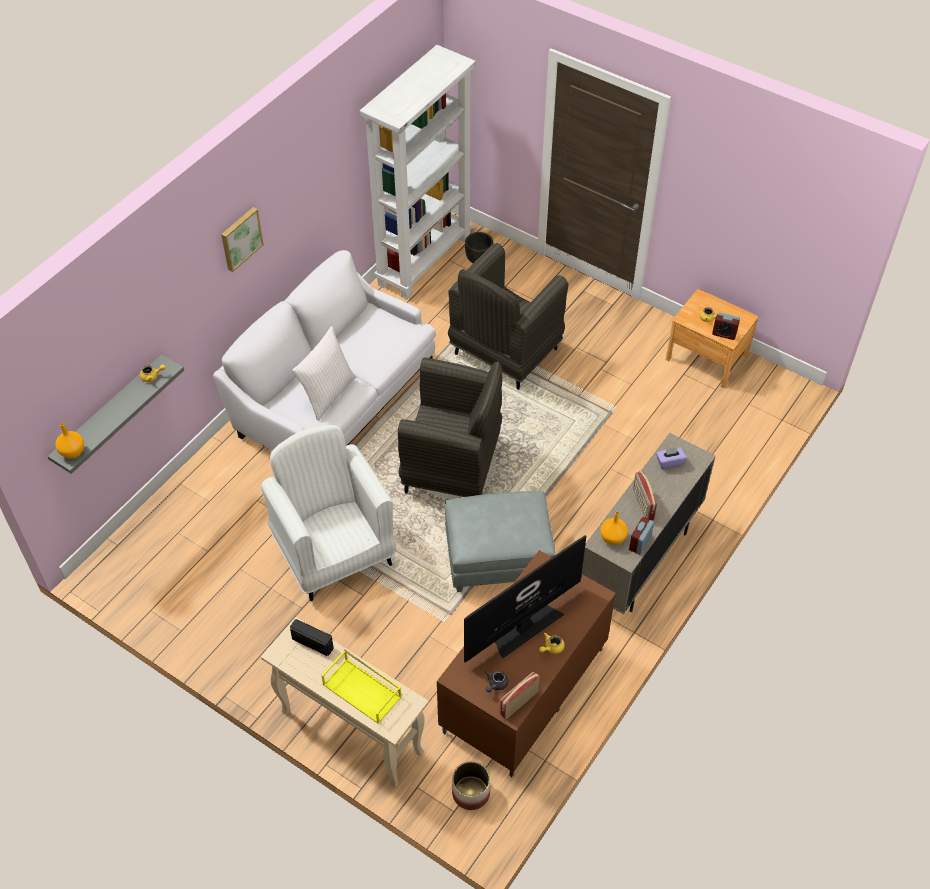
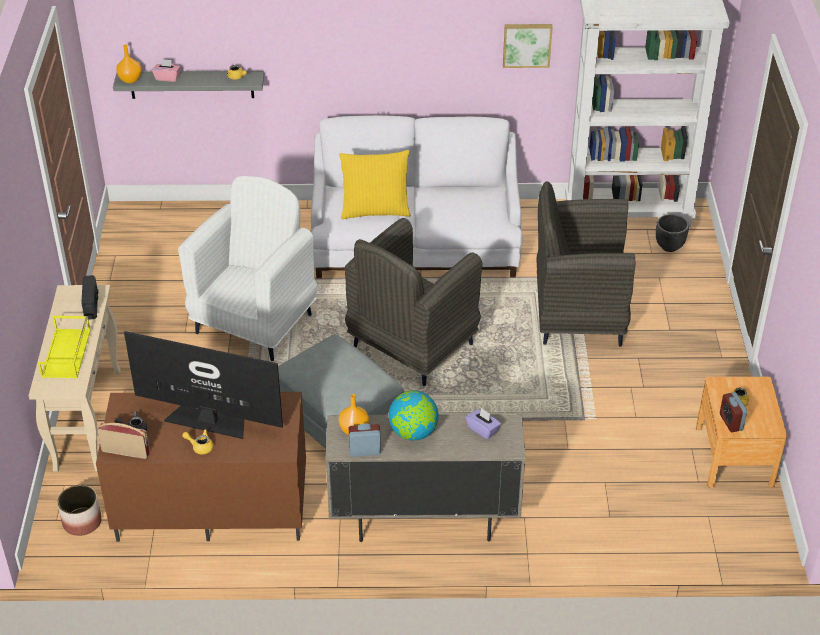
camera: 55 degrees right, 10 degrees down
(99, 424) = (167, 78): none -> pink tissue box
(240, 238) = (388, 25): picture -> picture (527, 44)
(327, 394) = (375, 210): white pillow -> yellow pillow
(453, 467) = (411, 347): grey armchair -> grey armchair turned 60 degrees clockwise
(642, 504) = (413, 433): radio -> globe

